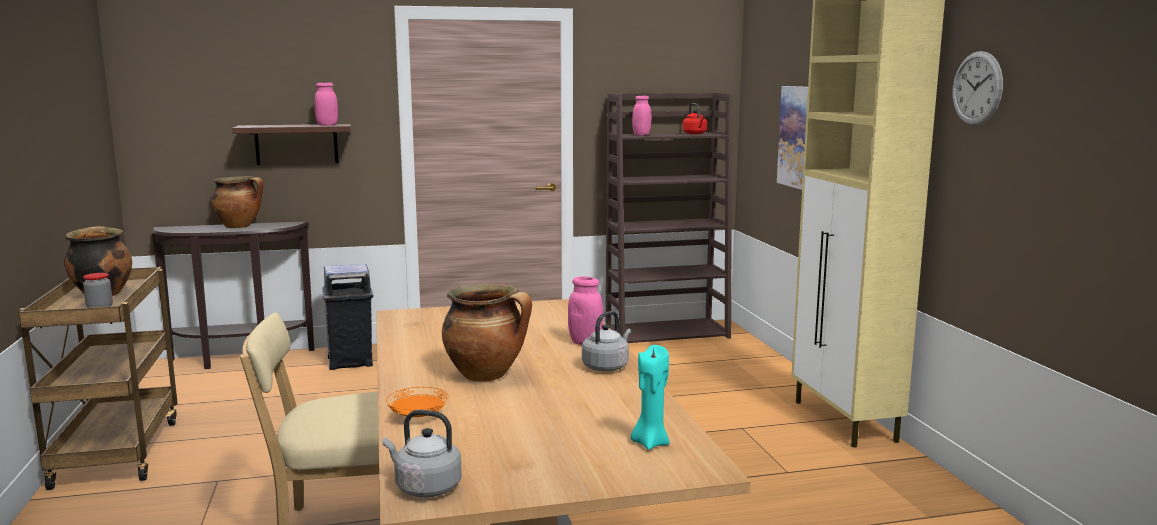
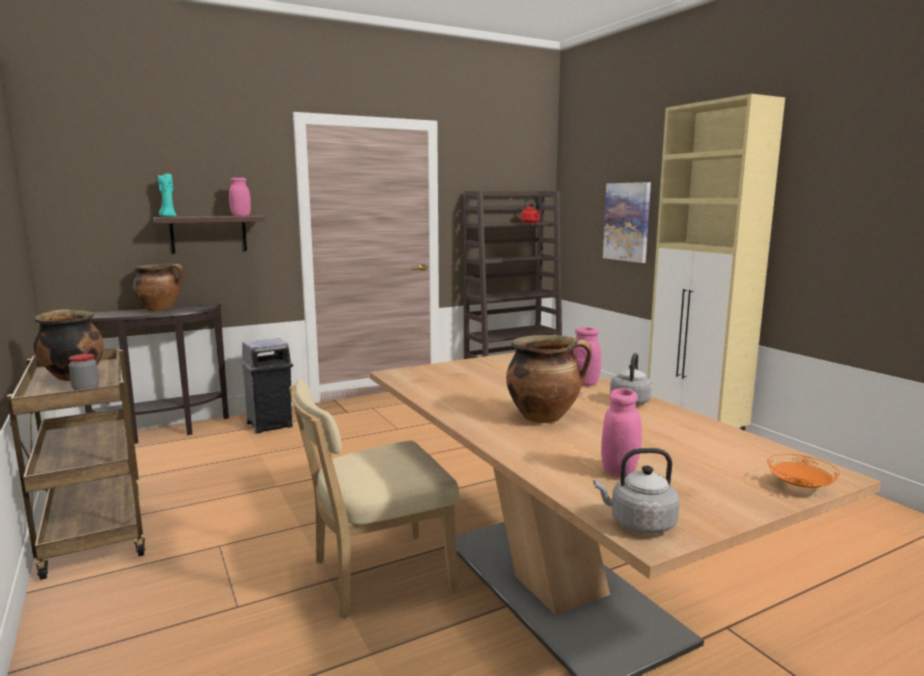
camera: 15 degrees left, 0 degrees up
(418, 417) = (538, 459): orange plate -> orange plate (799, 486)
(641, 135) = (493, 223): pink jar -> pink jar (619, 471)
(650, 443) = (760, 459): turquoise candle -> turquoise candle (168, 216)
(977, 88) = (818, 174): wall clock -> none

